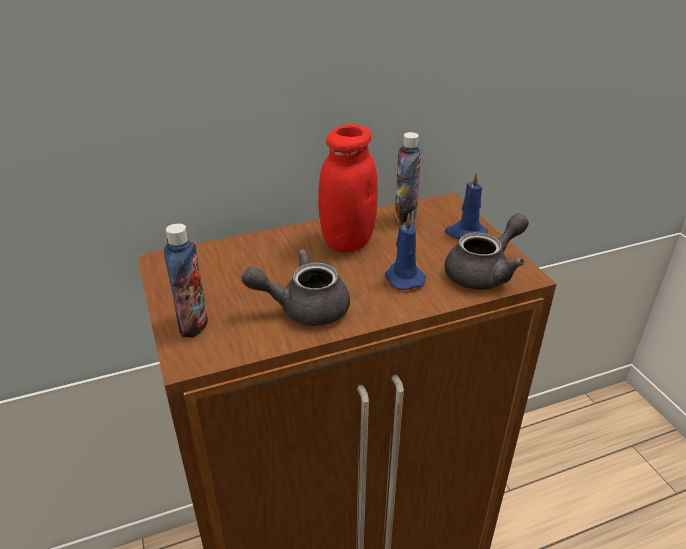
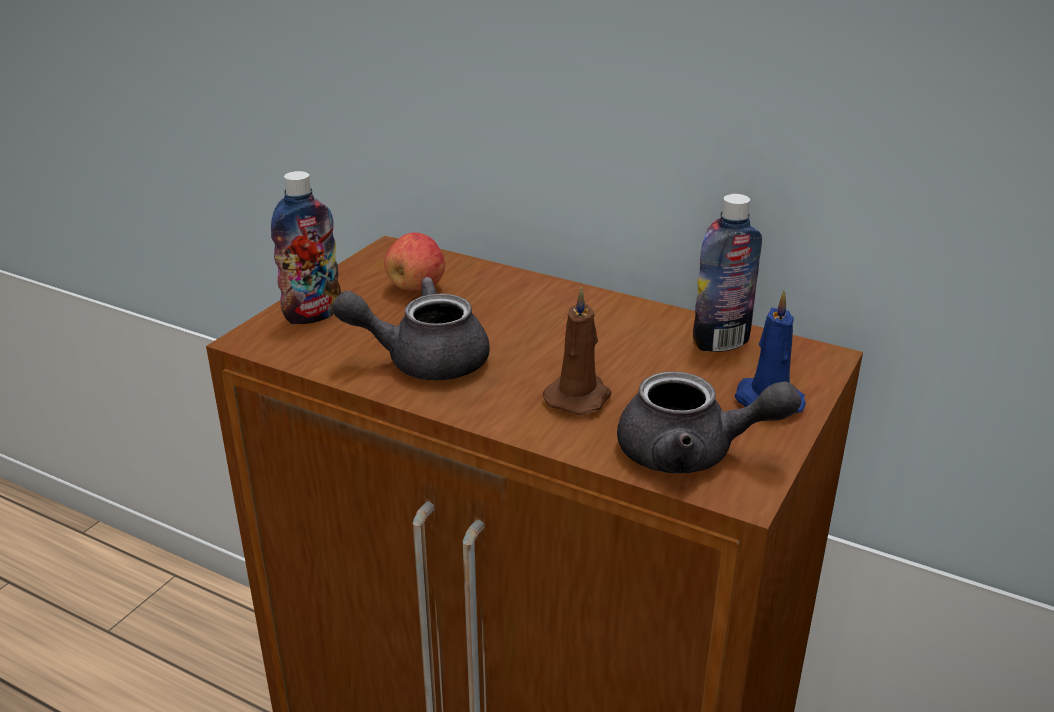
camera: 50 degrees right, 5 degrees down
(221, 273) = (416, 287): none -> apple
(304, 308) = (423, 359): grey teapot -> grey teapot turned 45 degrees counterclockwise
(347, 241) = (597, 328): red jar -> none
(403, 278) = (579, 397): blue candle -> brown candle

